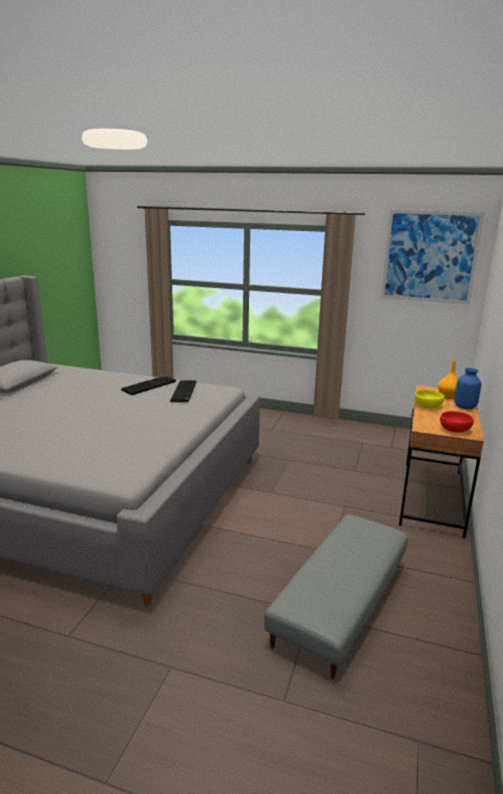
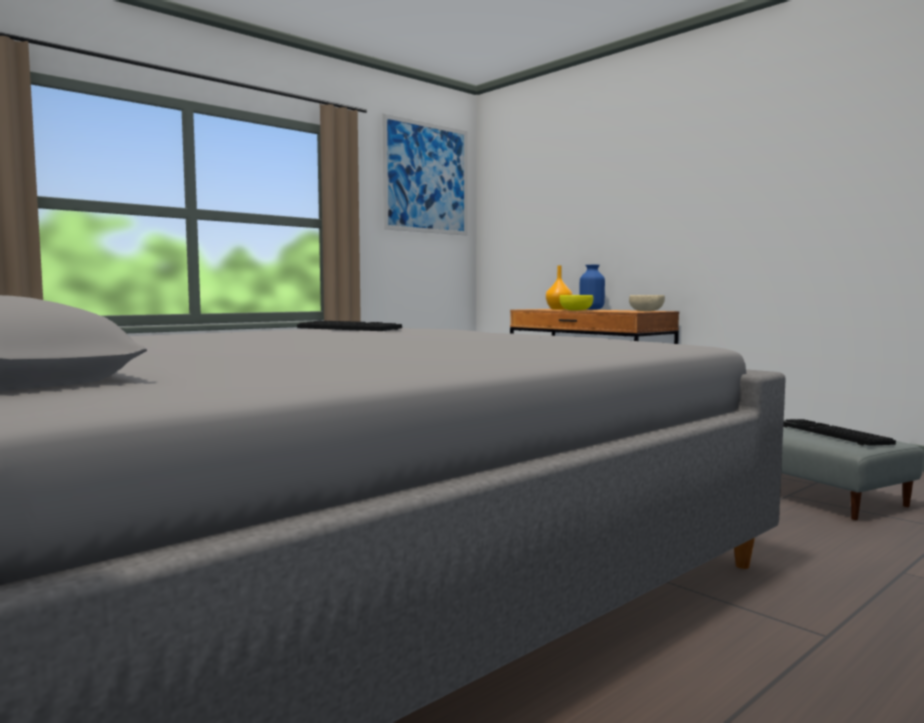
camera: 60 degrees left, 15 degrees down
(149, 386) = (272, 331): keyboard -> keyboard (830, 434)
(455, 429) = (646, 311): red bowl -> beige bowl

